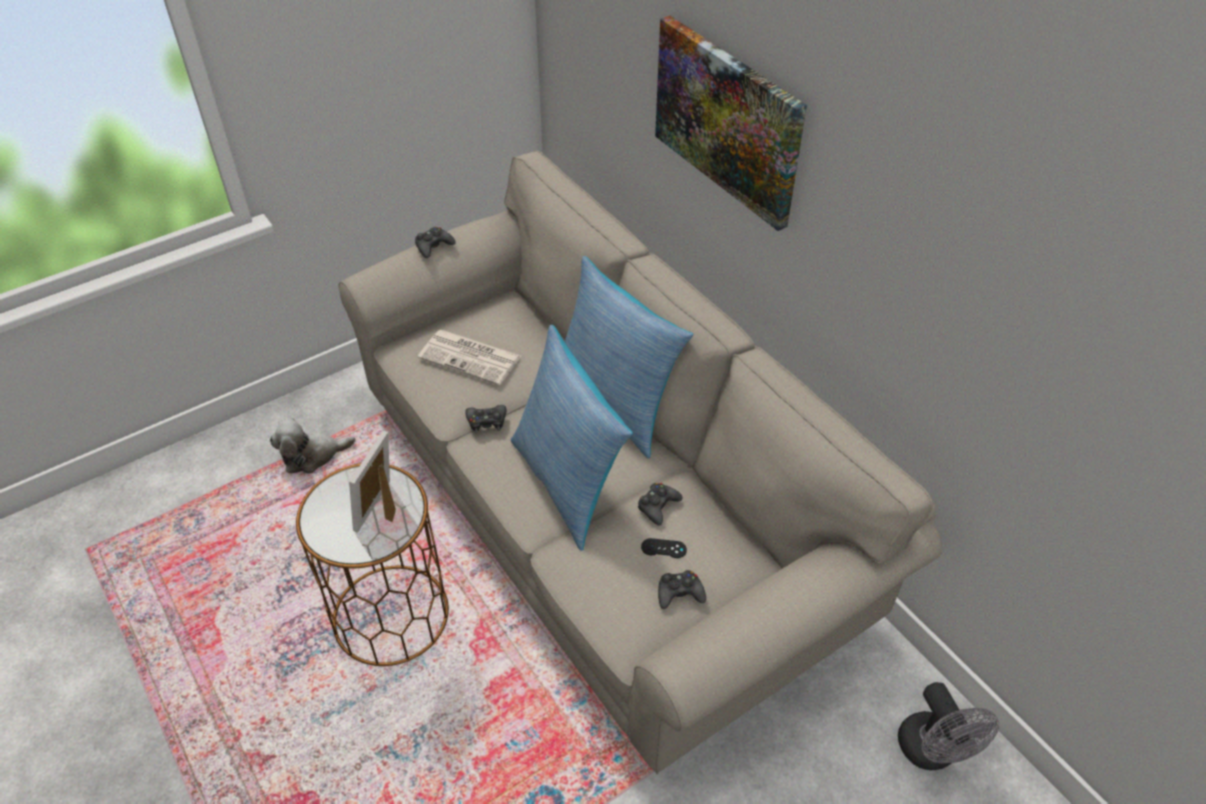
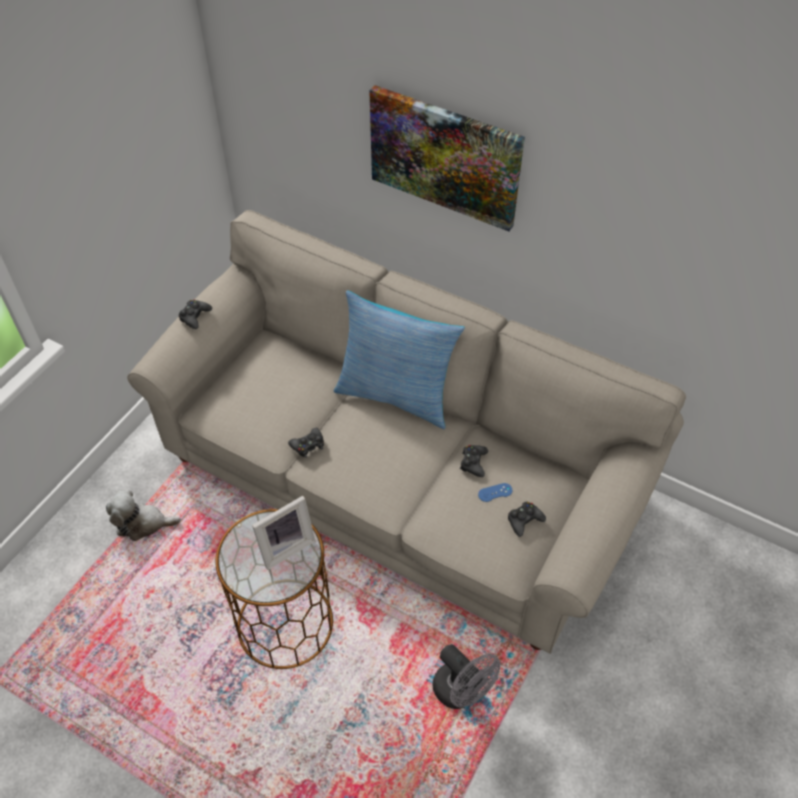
camera: 25 degrees left, 5 degrees up
(312, 456) = (142, 523): plush toy -> plush toy turned 45 degrees clockwise
(383, 509) = (285, 546): picture frame -> picture frame turned 120 degrees counterclockwise
(471, 357) = (265, 398): newspaper -> none
(569, 483) = (398, 470): pillow -> none
(663, 548) = (495, 492): black game controller -> blue game controller
(932, 753) = (706, 559): grey fan -> grey fan (462, 692)

